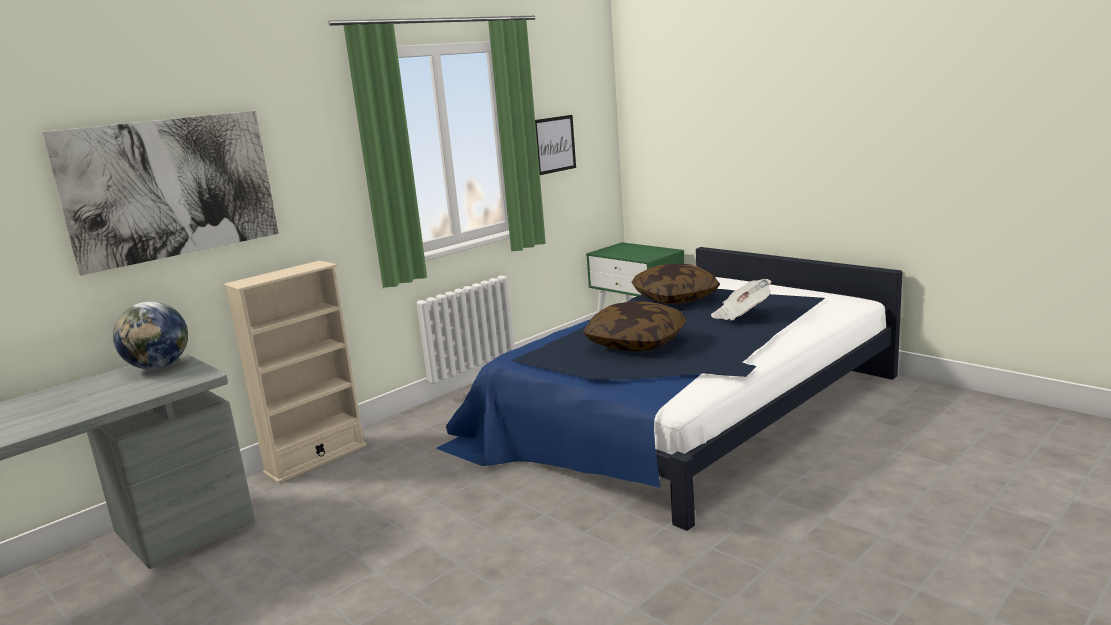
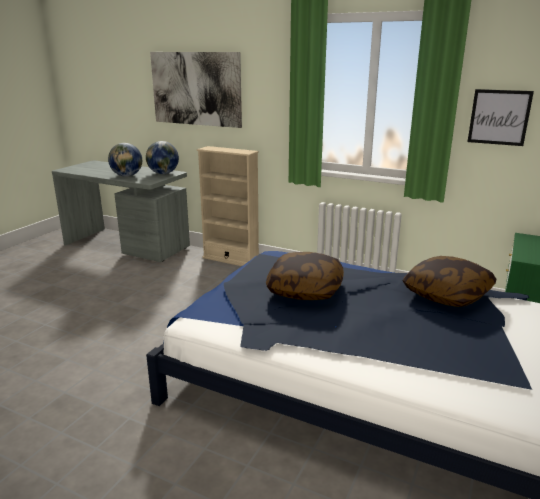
camera: 70 degrees right, 5 degrees up
(117, 395) = (127, 176): none -> globe
(741, 315) = (411, 332): newspaper -> none

